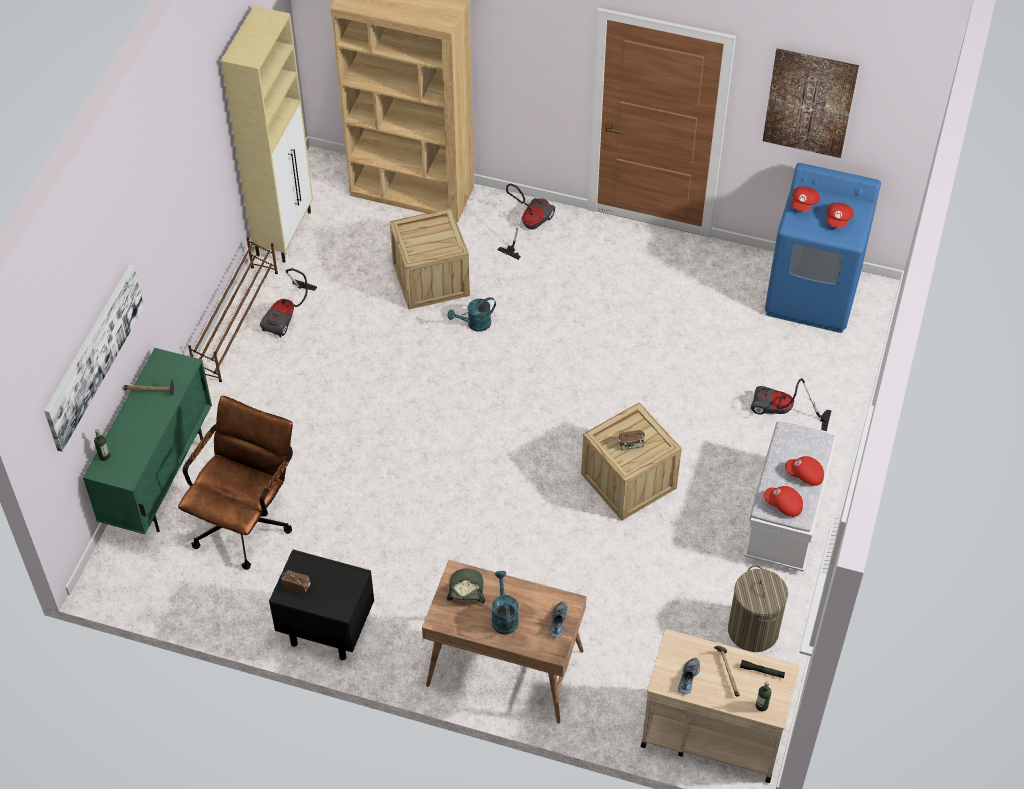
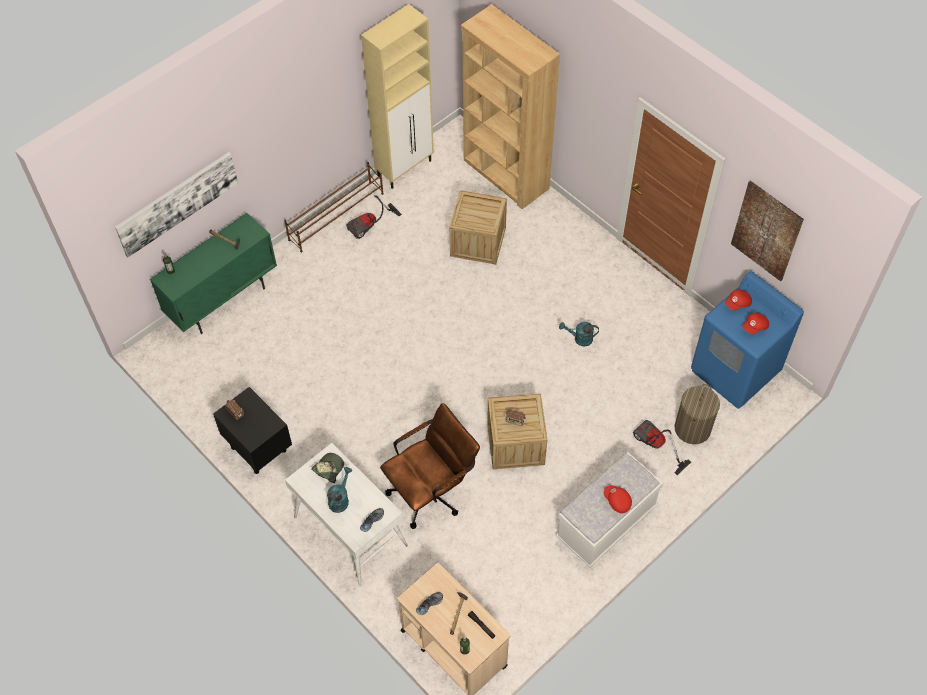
camera: 30 degrees right, 5 degrees up
(246, 520) = (257, 351): brown office chair -> brown office chair (431, 490)
(475, 324) = (486, 286): turquoise watering can -> turquoise watering can (579, 339)
(504, 669) = (349, 531): brown desk -> white desk
(528, 226) = (567, 232): vacuum cleaner -> none
(753, 630) = (529, 591): laundry basket -> laundry basket (692, 428)
(783, 505) = (587, 515): red cap -> none

